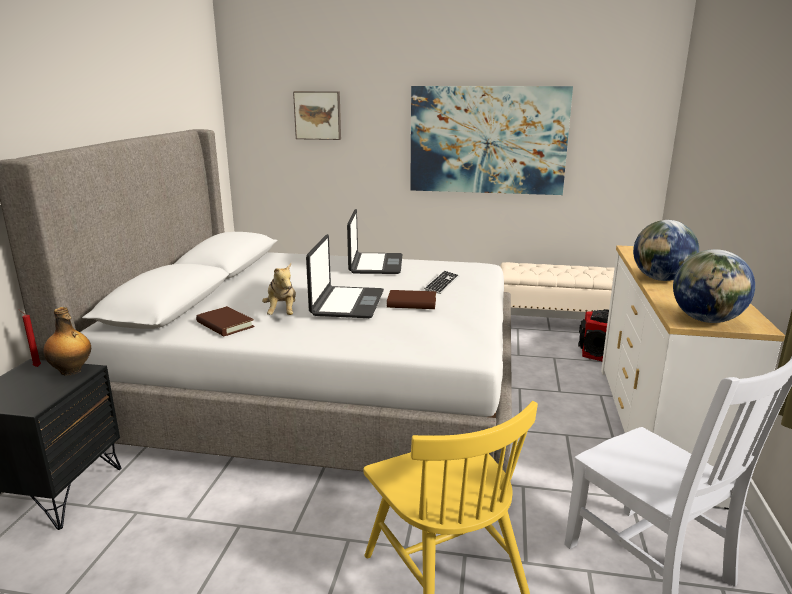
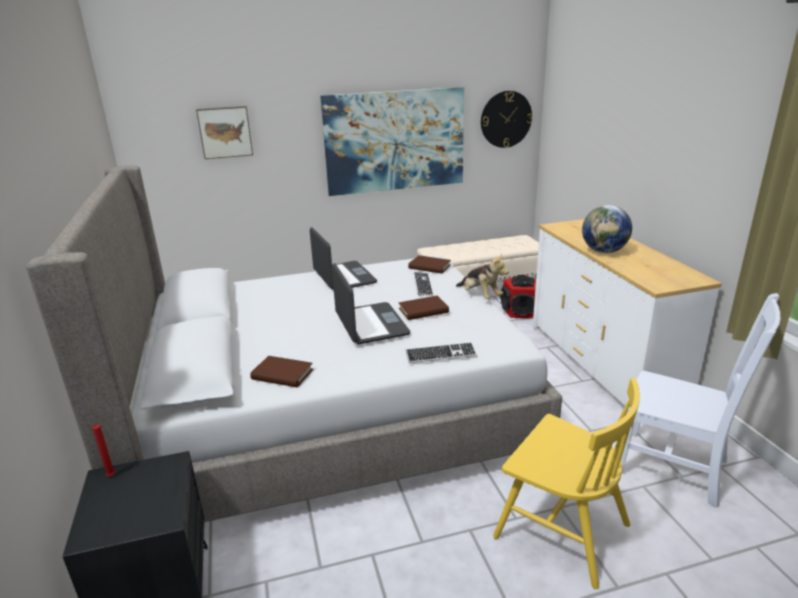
camera: 25 degrees left, 5 degrees up
(71, 371) = (158, 468): bottle -> none
(282, 313) = (321, 348): plush toy -> plush toy (480, 295)
(380, 341) = (441, 354): none -> keyboard
(469, 270) = (429, 267): none -> brown book
(625, 127) = (506, 119): none -> wall clock
(706, 320) = (669, 281): globe -> none

